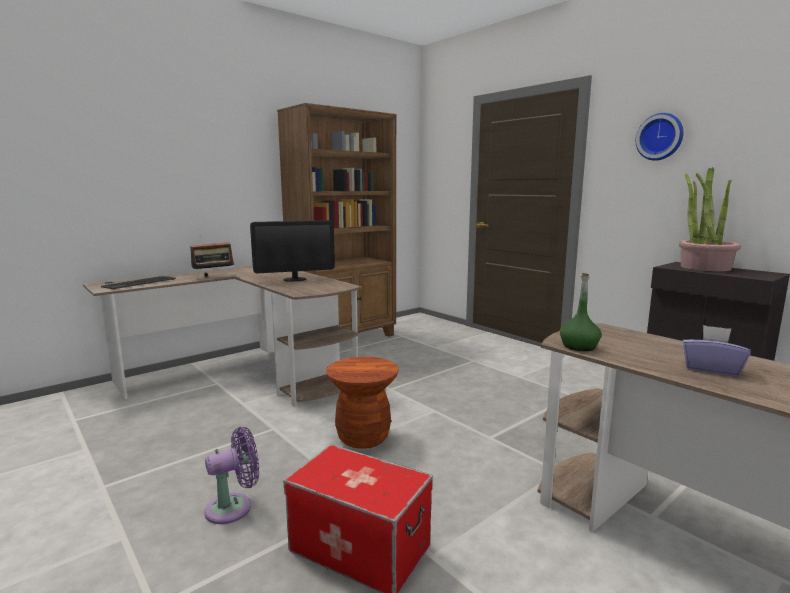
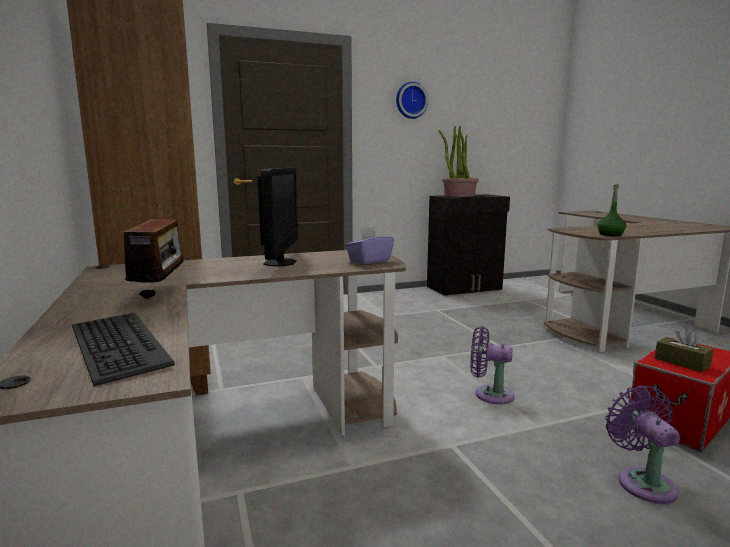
camera: 70 degrees left, 0 degrees up
(339, 469) = (681, 362): none -> brown tissue box
(363, 437) = (489, 394): brown stool -> purple fan
(711, 368) = (644, 229): purple tissue box -> purple tissue box (369, 261)

